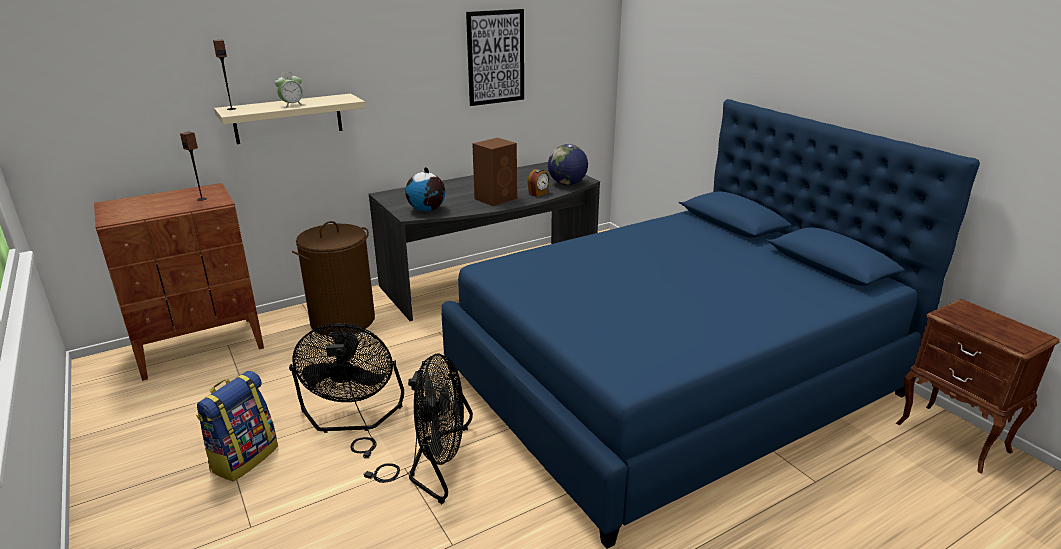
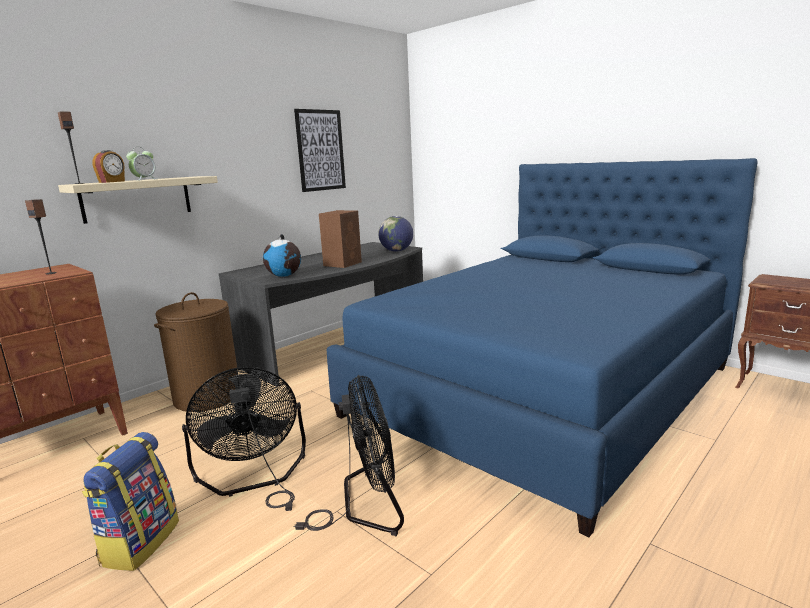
camera: 15 degrees left, 10 degrees down
(538, 193) = (377, 258): alarm clock -> alarm clock (112, 182)

